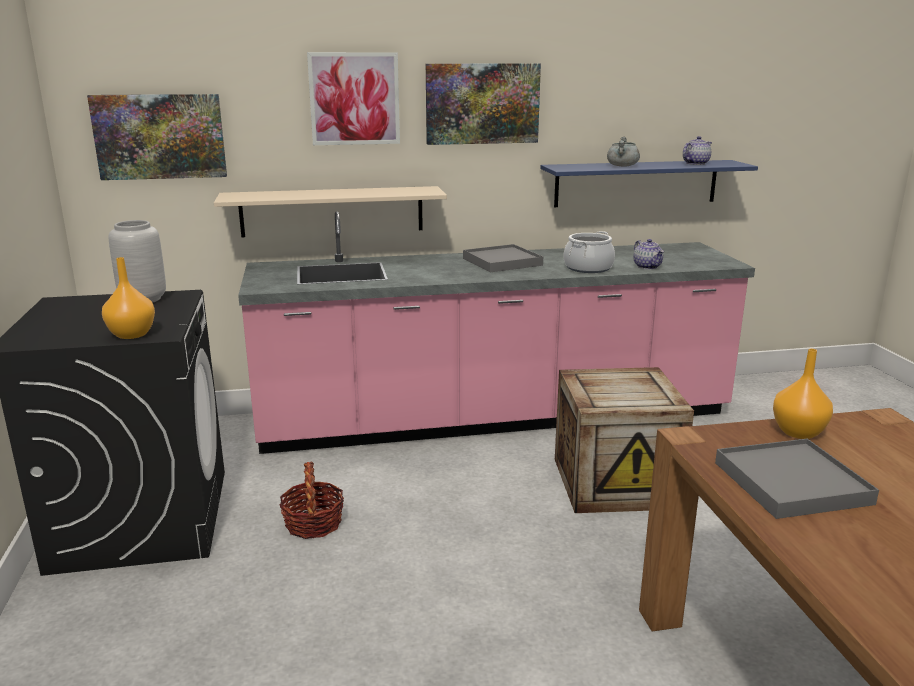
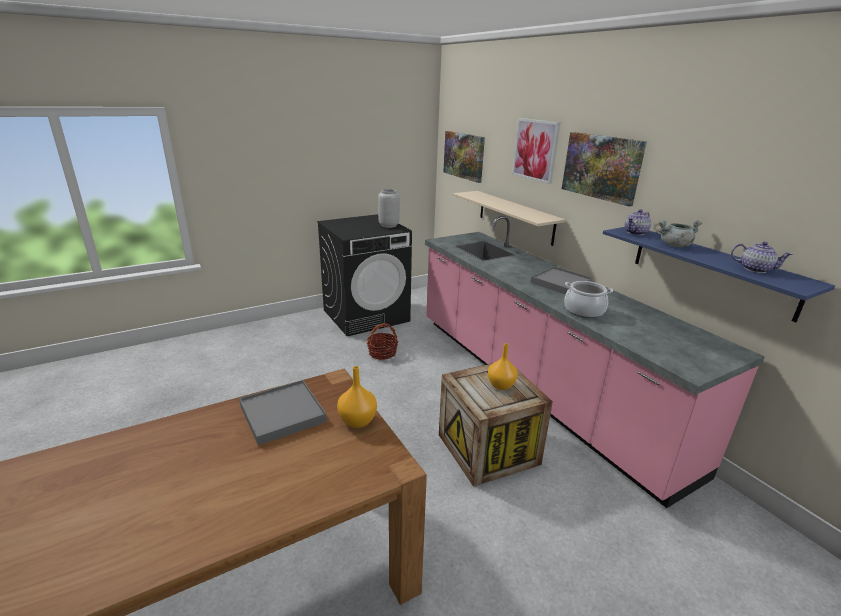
camera: 70 degrees right, 5 degrees up
(131, 335) = (344, 232): orange vase -> orange vase (500, 385)
(647, 266) = (621, 333): teapot -> teapot (636, 233)

